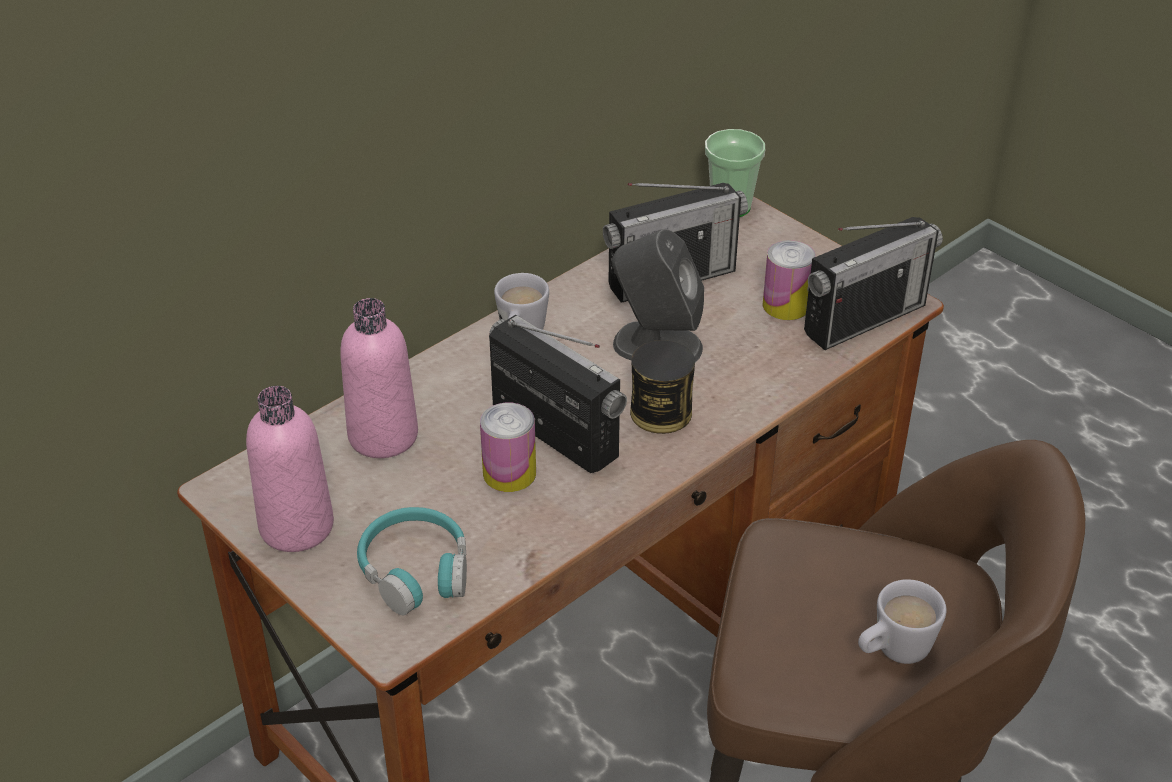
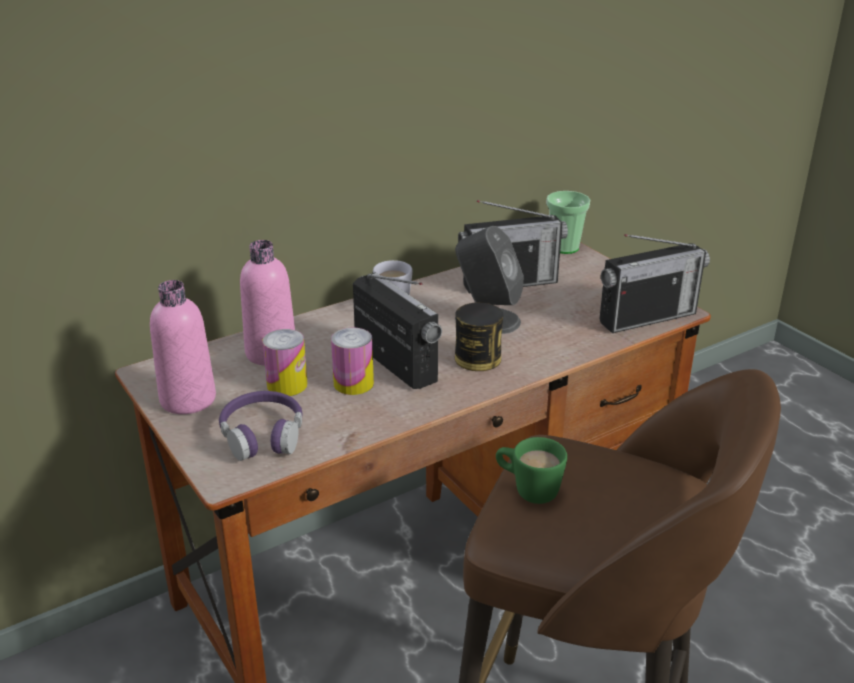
camera: 10 degrees right, 10 degrees down
(416, 570) = (263, 435): turquoise headphones -> purple headphones
(772, 609) = (528, 489): none -> green mug
(786, 305) = (589, 305): can -> can (287, 385)
(893, 652) = (619, 530): white mug -> none

